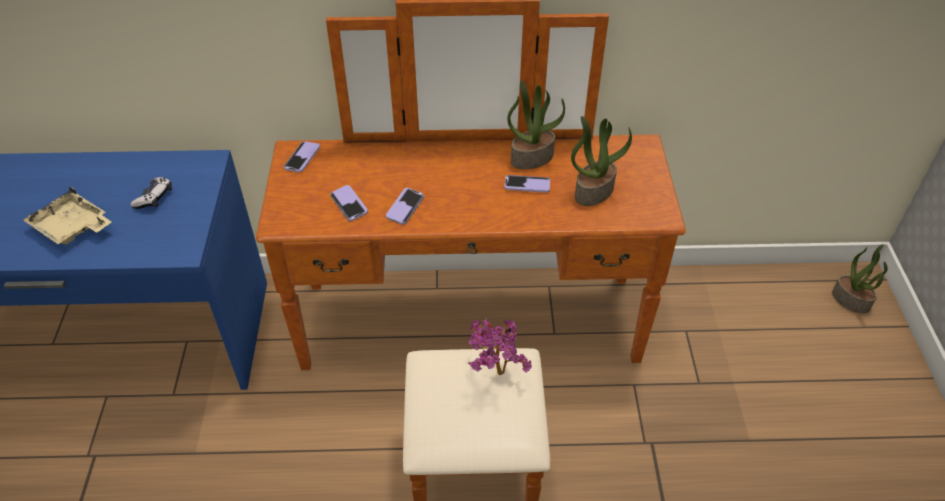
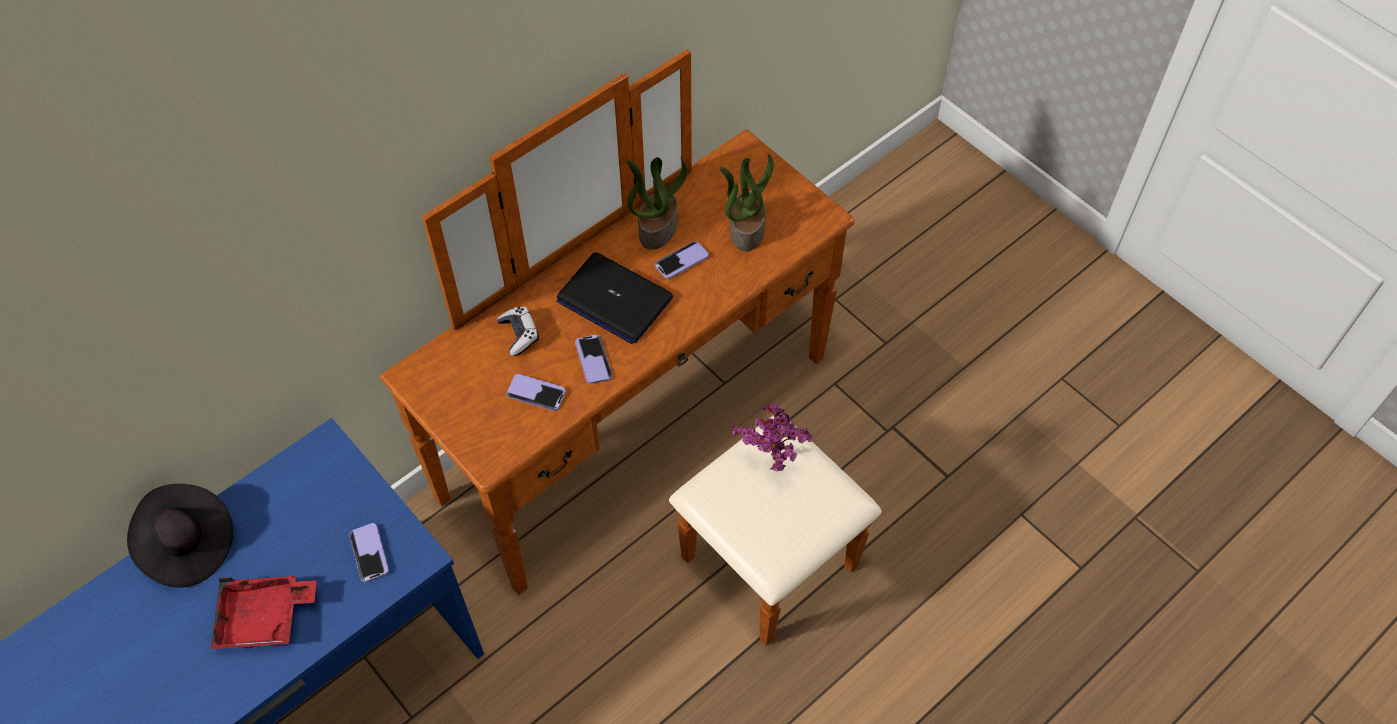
camera: 40 degrees left, 10 degrees up
(72, 227) = (264, 618): beige tray -> red tray
(85, 166) = (187, 545): none -> black hat
(154, 198) = (315, 525): game controller -> game controller (519, 334)
(302, 158) = (432, 376): phone -> phone (369, 553)
(457, 181) = (614, 299): none -> laptop
(851, 300) = (944, 174): potted plant -> none

